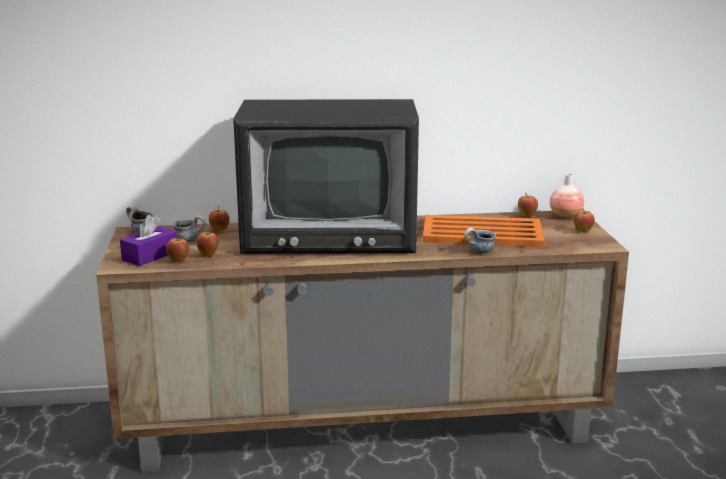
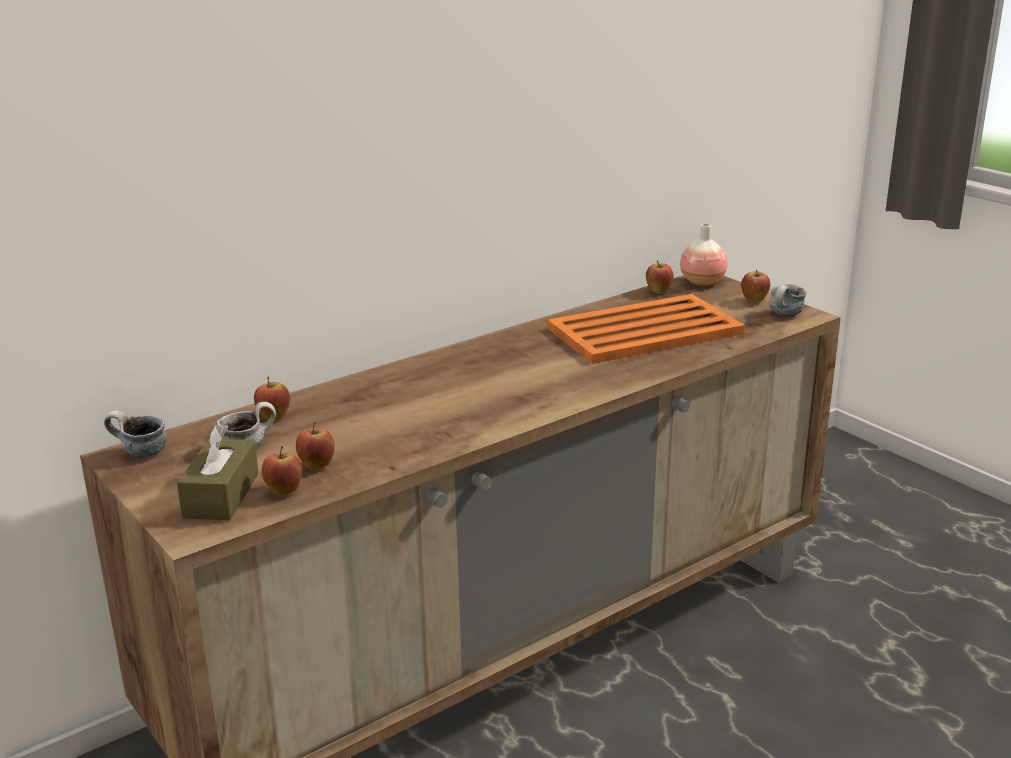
camera: 30 degrees left, 5 degrees up
(150, 256) = (221, 495): purple tissue box -> brown tissue box
(331, 236) = (456, 384): television -> none
(479, 252) = (682, 361): mug -> mug (785, 316)

